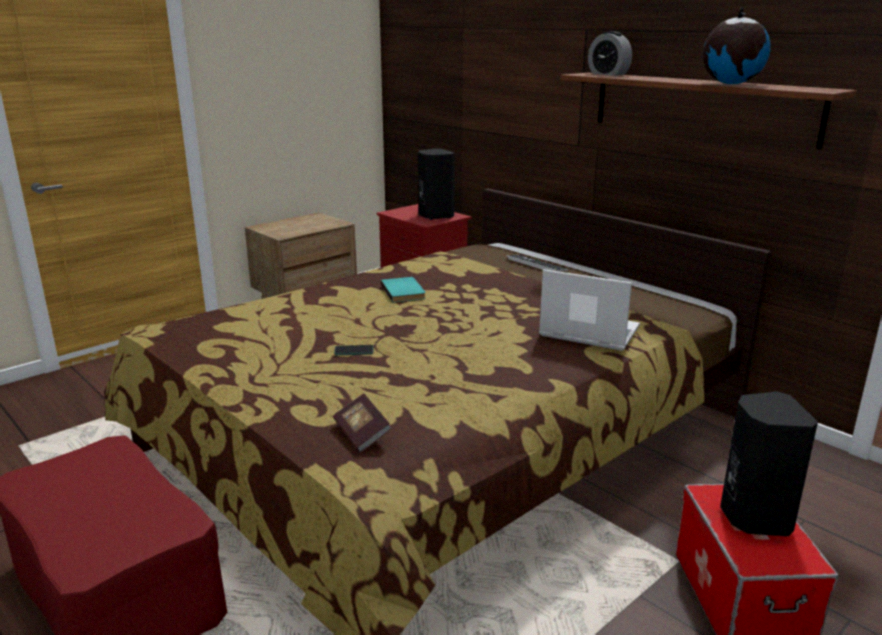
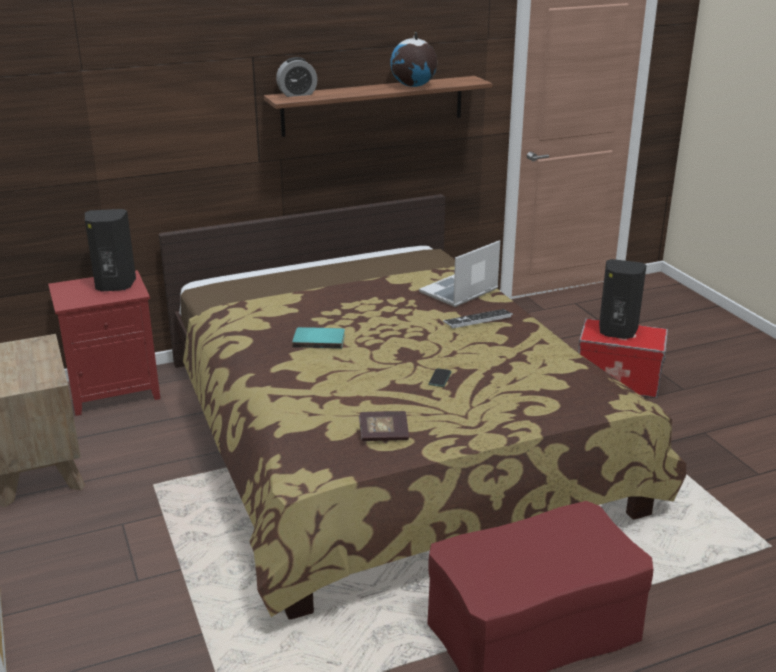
camera: 70 degrees left, 5 degrees up
(362, 434) = (577, 393): book -> book (383, 435)
(536, 265) = (287, 278): keyboard -> keyboard (477, 320)

